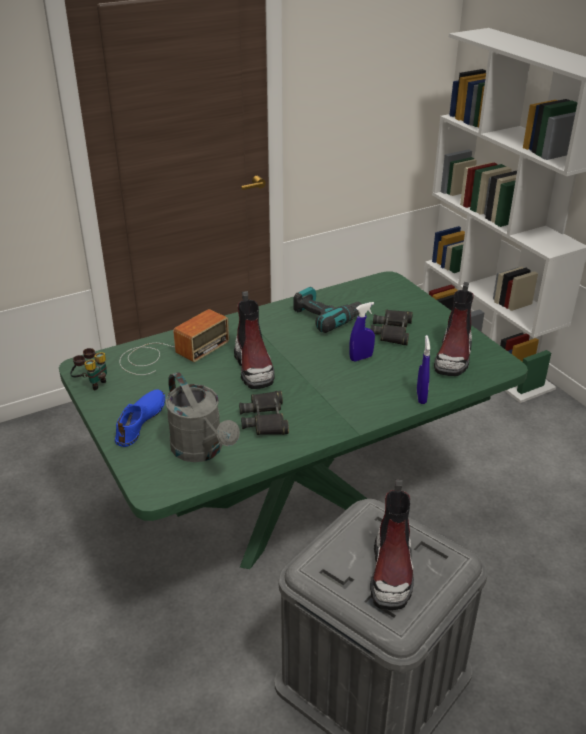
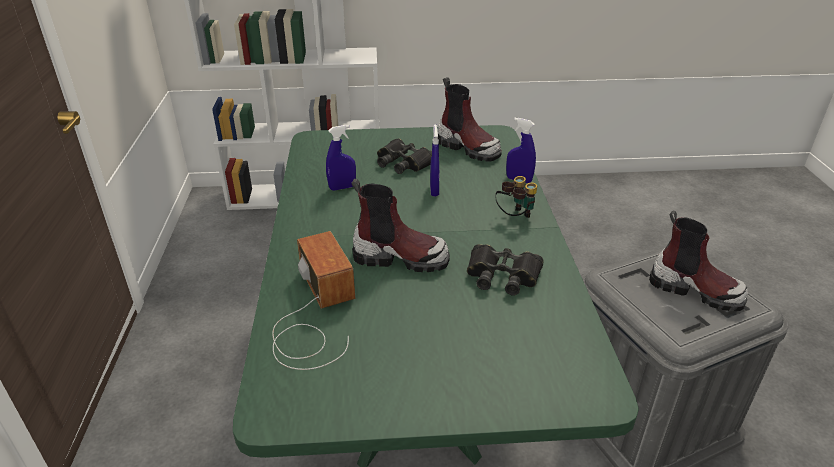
camera: 65 degrees left, 0 degrees up
(92, 383) = (324, 410): binoculars -> binoculars (514, 217)
(141, 422) = (452, 377): blue shoe -> none
(202, 450) = (539, 336): grey watering can -> none
(327, 316) = (342, 187): power drill -> blue spray bottle

